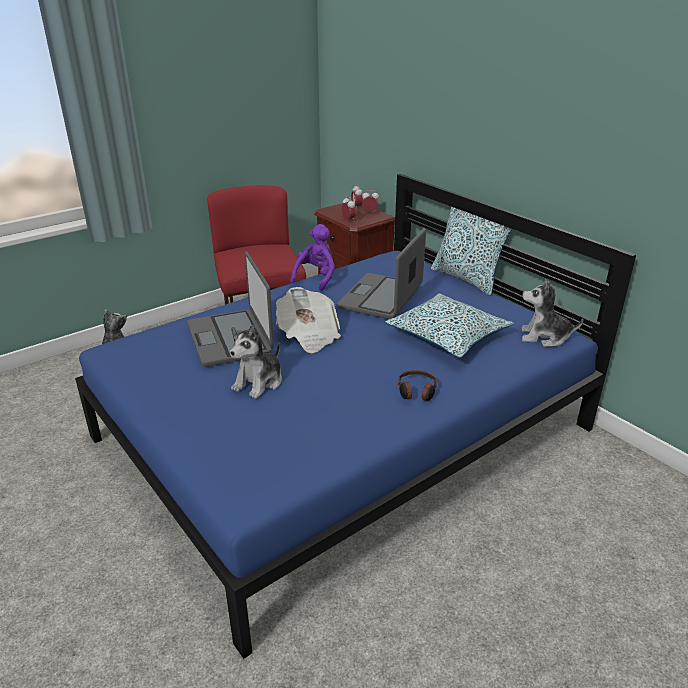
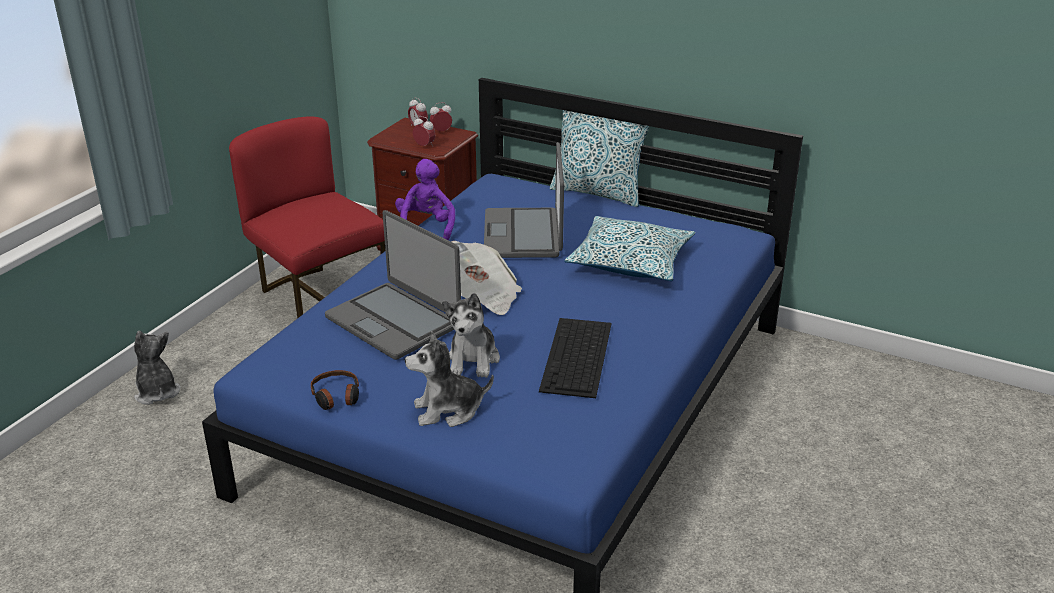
camera: 25 degrees left, 0 degrees up
(338, 402) = (577, 357): none -> keyboard
(416, 391) = (645, 326): headphones -> headphones (336, 397)
(544, 337) = (724, 241): plush toy -> plush toy (448, 410)

